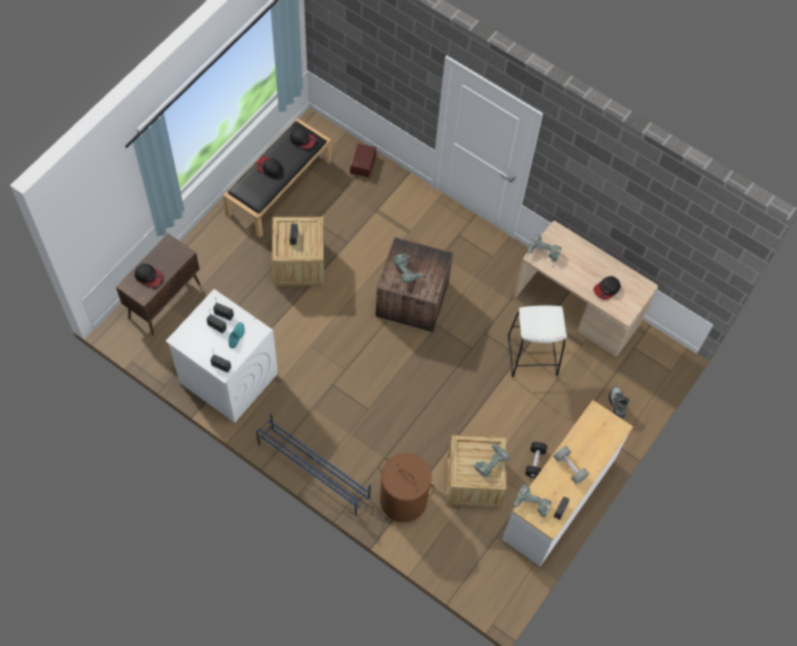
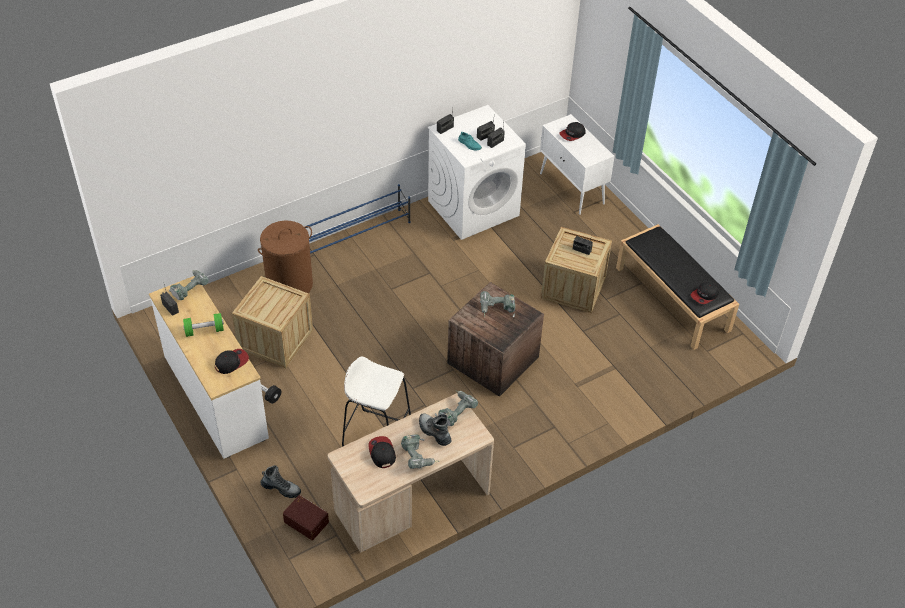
camera: 115 degrees right, 15 degrees down
(165, 301) = (572, 189): brown cabinet -> white cabinet
(269, 168) = (677, 260): cap -> cap (231, 362)
(362, 163) = (680, 374): brown storage box -> brown storage box (307, 521)
(489, 461) = (266, 311): power drill -> power drill (418, 457)
(569, 261) = (434, 432): none -> boot
(569, 468) = (204, 330): grey dumbbell -> green dumbbell

